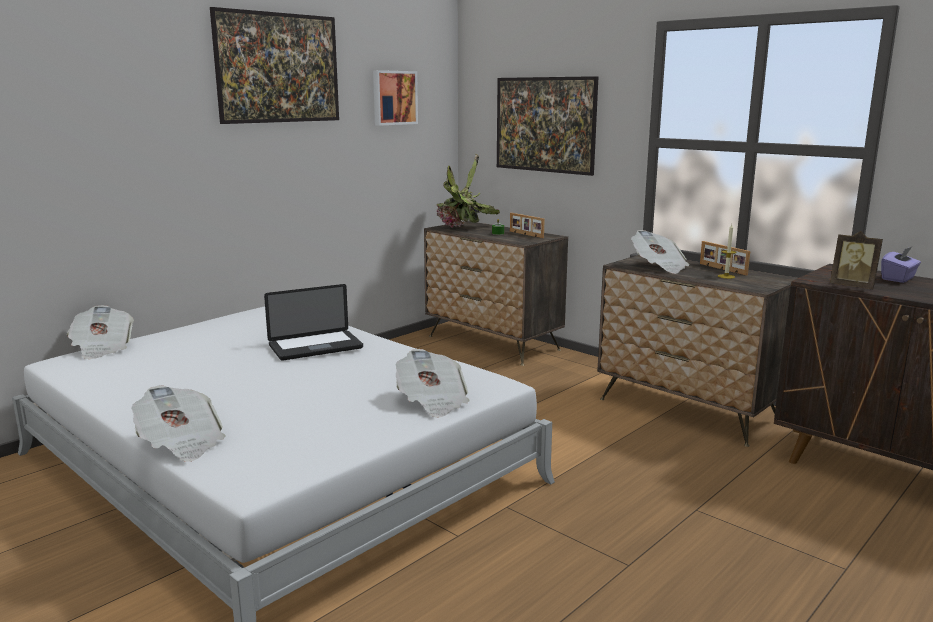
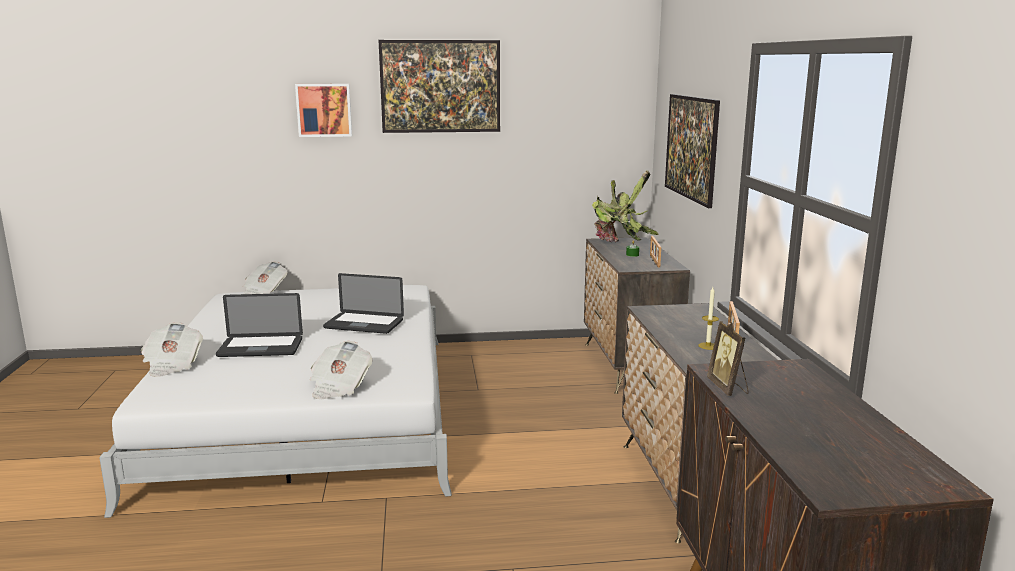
camera: 40 degrees right, 0 degrees up
(257, 395) = (260, 348): none -> laptop
(394, 98) = (568, 111): picture -> picture (324, 110)
(659, 267) = (672, 320): newspaper -> none
(898, 278) = (822, 396): purple tissue box -> none

